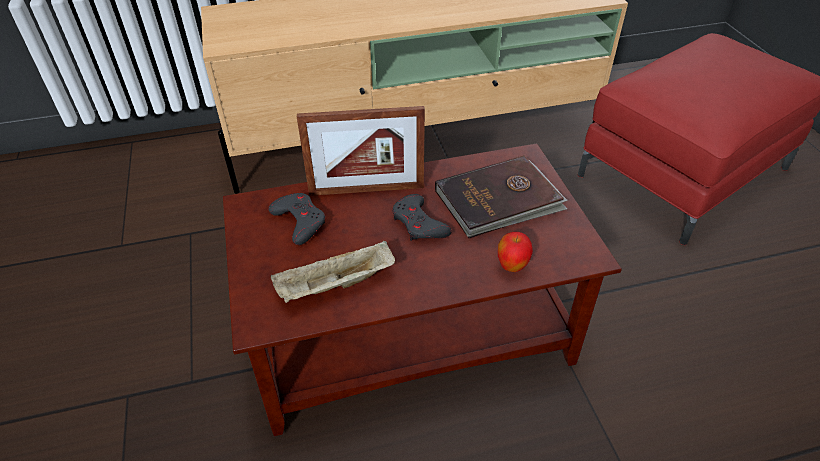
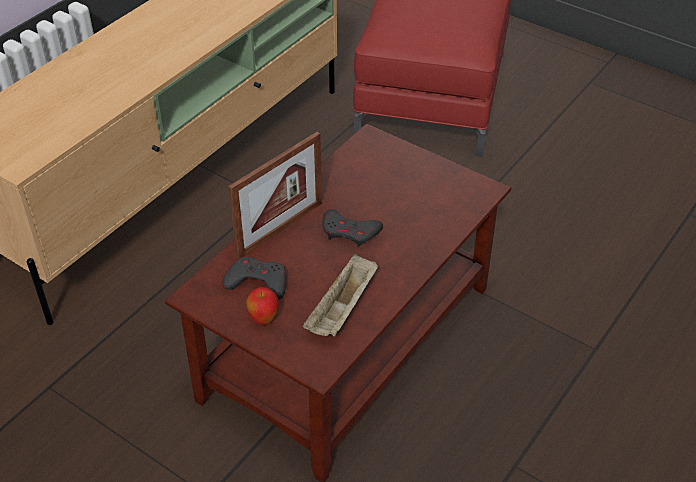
camera: 40 degrees left, 0 degrees up
(499, 200) = (387, 183): brown book -> none
(512, 267) = (445, 225): apple -> apple (263, 319)

